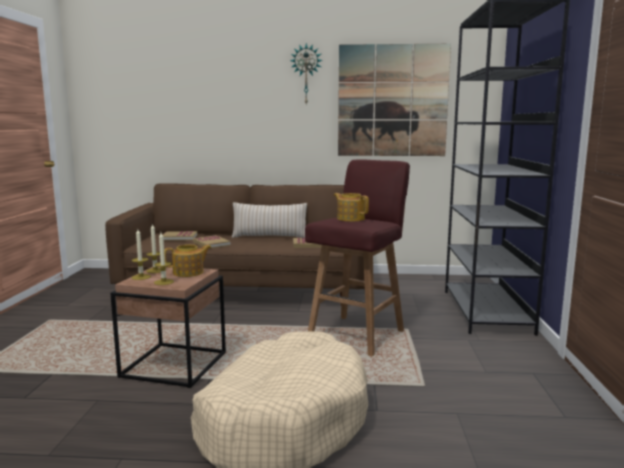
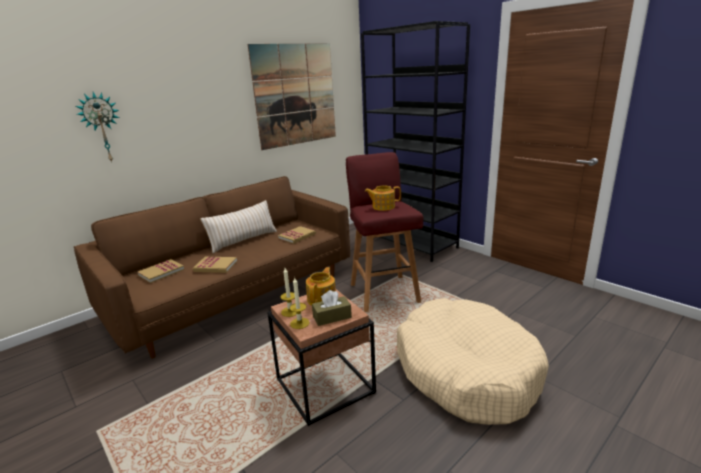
camera: 45 degrees left, 10 degrees up
(163, 282) = (332, 317): candle -> brown tissue box
(306, 74) = (222, 75): wall clock -> wall clock (101, 128)

